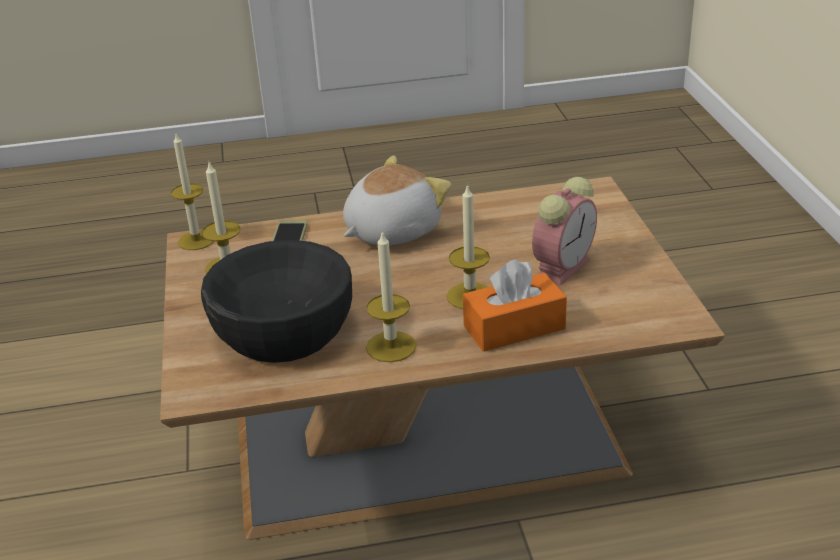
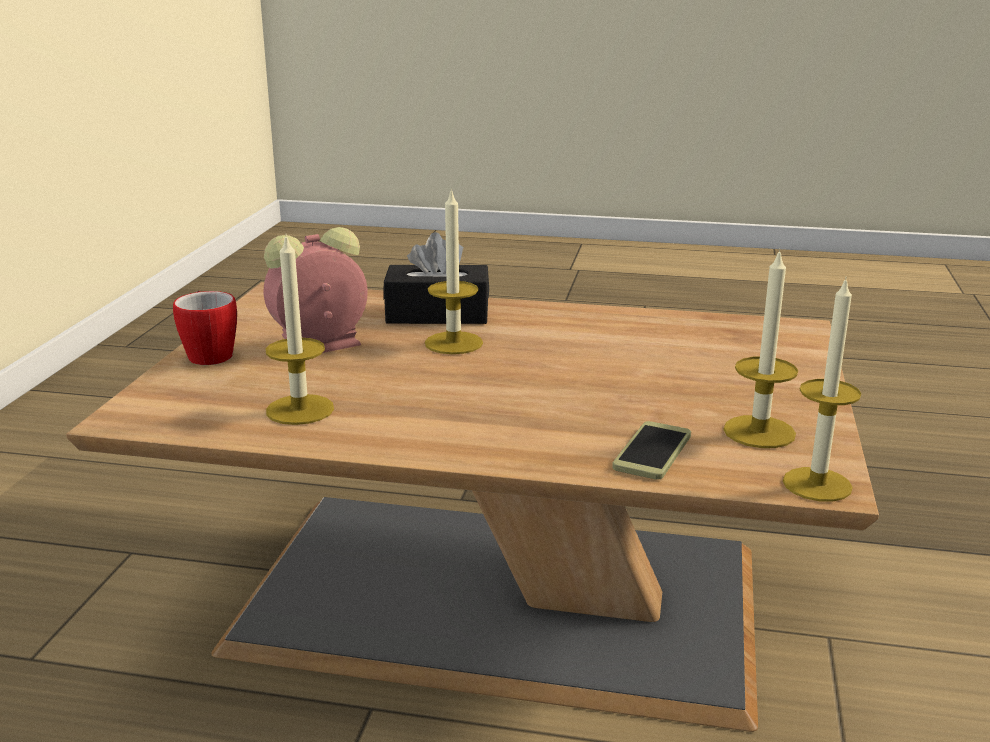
camera: 160 degrees left, 10 degrees down
(283, 331) = (689, 354): black bowl -> none
(390, 230) = (485, 428): plush toy -> none
(391, 346) = (574, 323): candle -> candle (300, 409)
(514, 327) = (437, 314): orange tissue box -> black tissue box
(626, 241) = (209, 353): none -> mug

